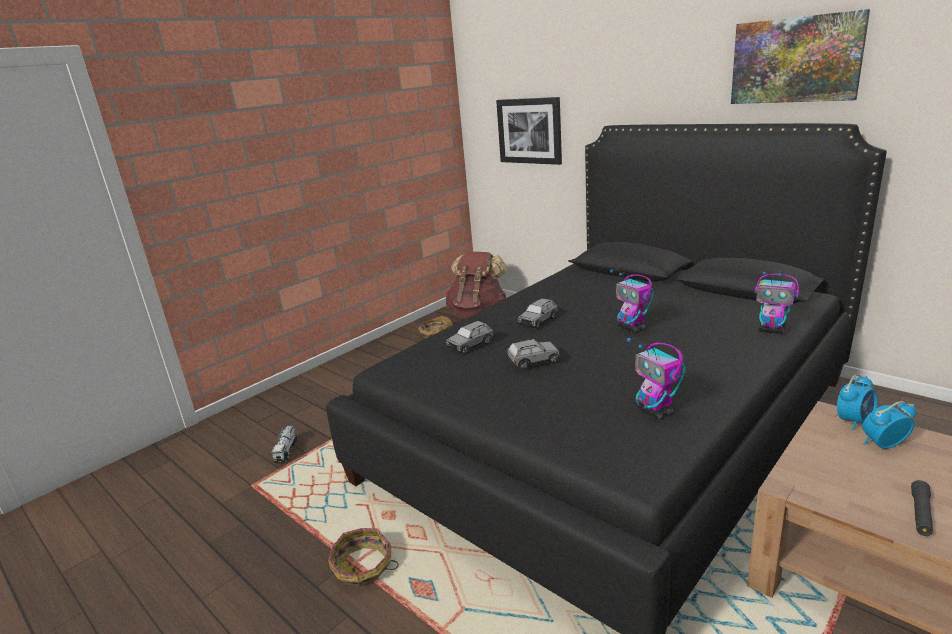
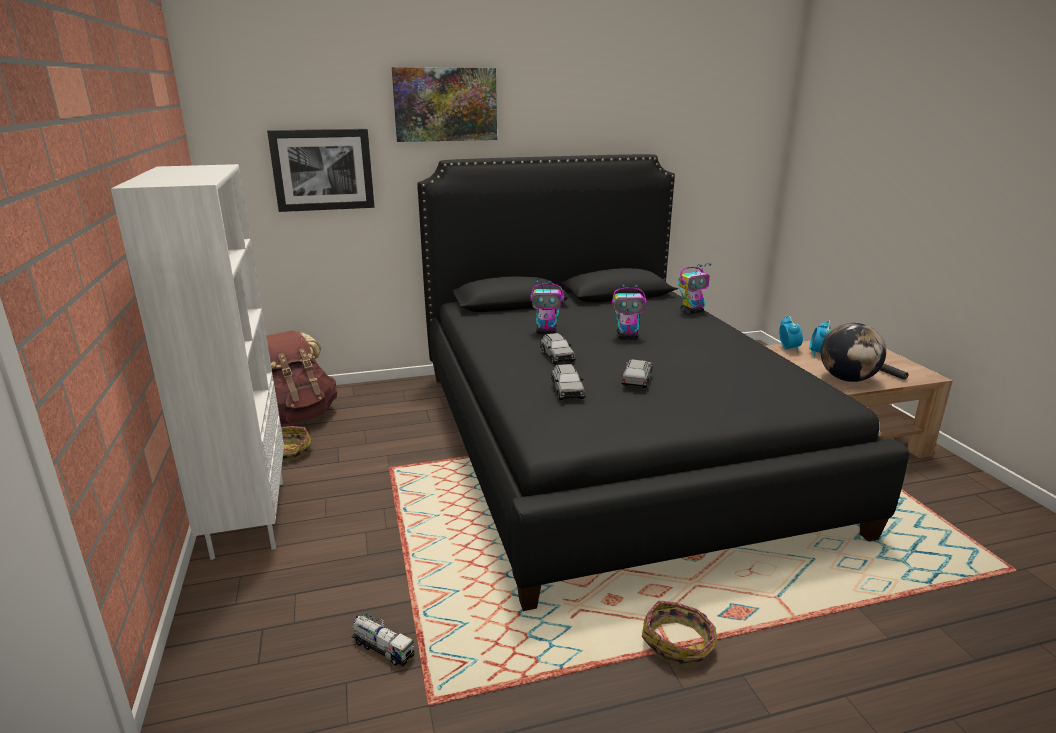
camera: 60 degrees left, 0 degrees up
(364, 358) = (247, 517): none -> white bookcase
(655, 412) = (766, 373): toy robot -> toy robot (547, 332)
(795, 60) = (604, 103): picture -> picture (445, 104)
(830, 485) = (847, 379): none -> globe

